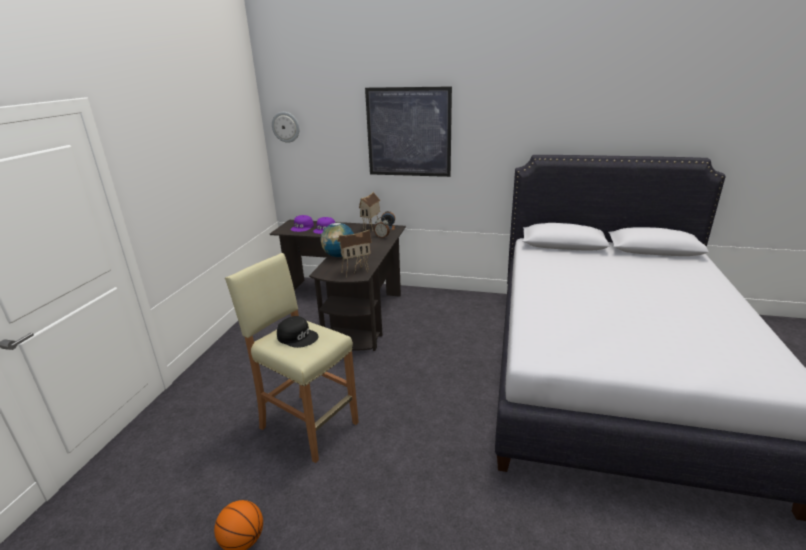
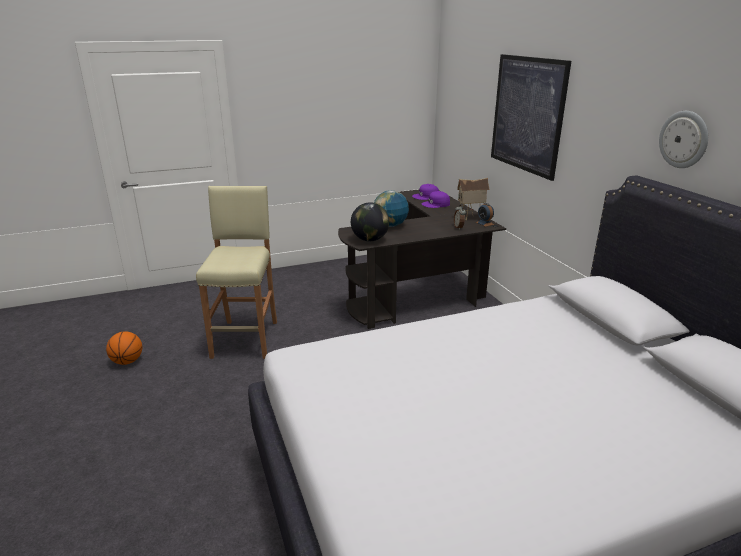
camera: 55 degrees right, 0 degrees up
(286, 127) = (448, 90): wall clock -> wall clock (684, 139)
(298, 336) = (236, 254): black cap -> none
(356, 271) = (370, 240): toy house -> globe

